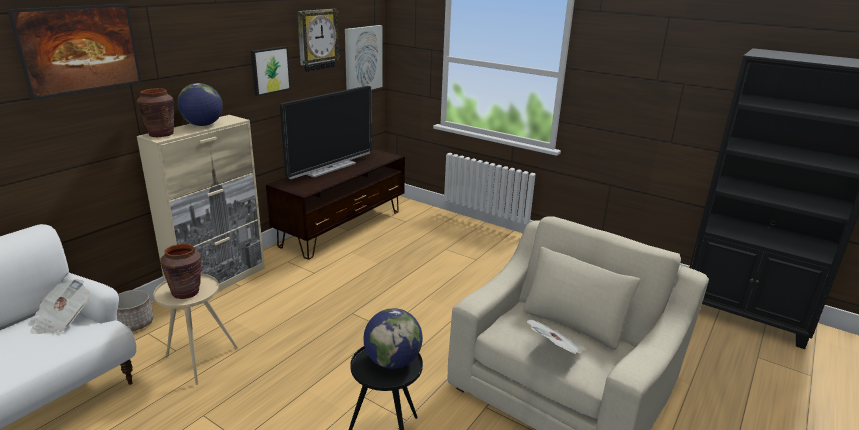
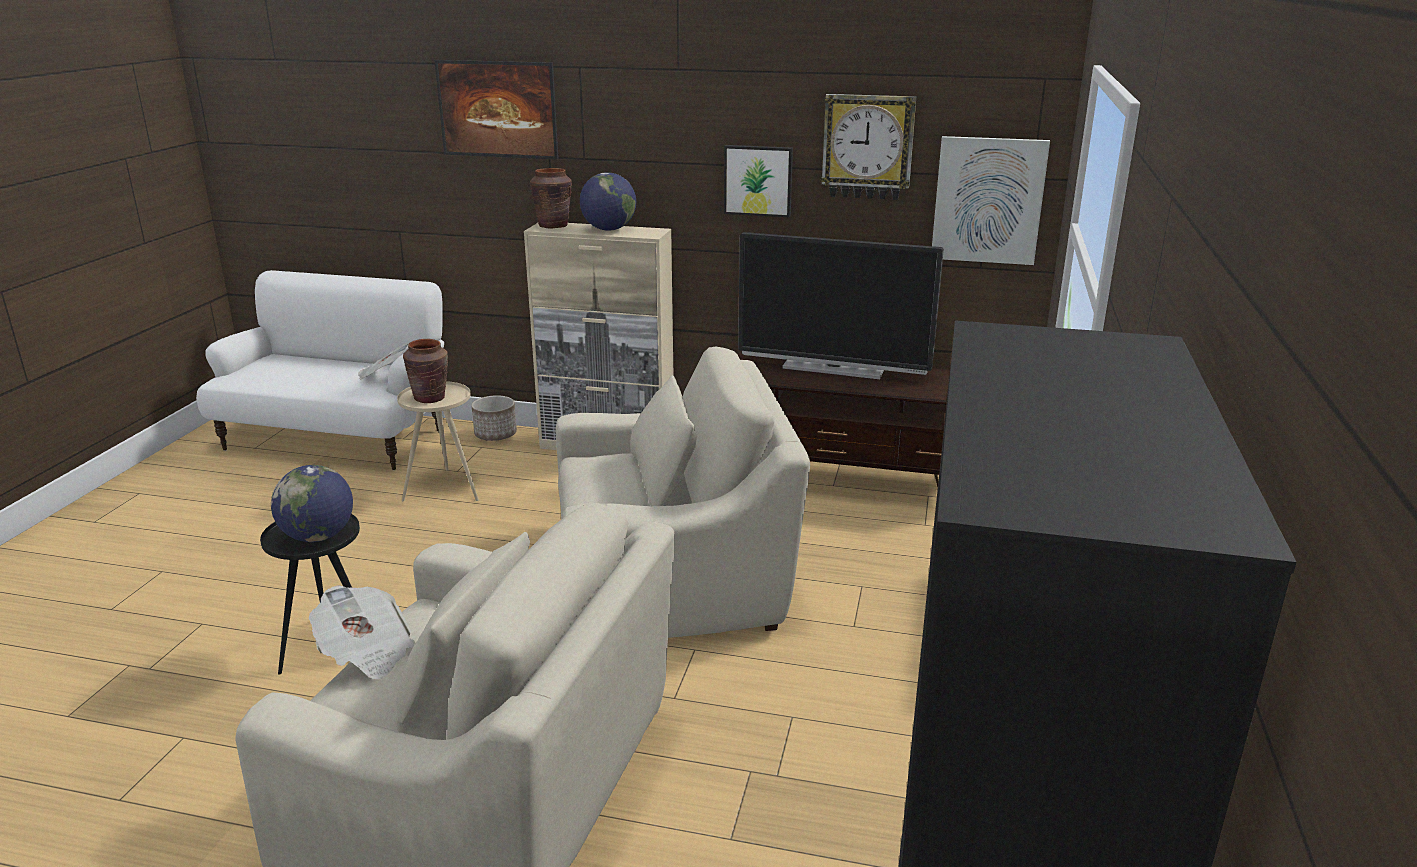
camera: 70 degrees right, 0 degrees up
(398, 293) = (673, 574): none -> beige armchair

